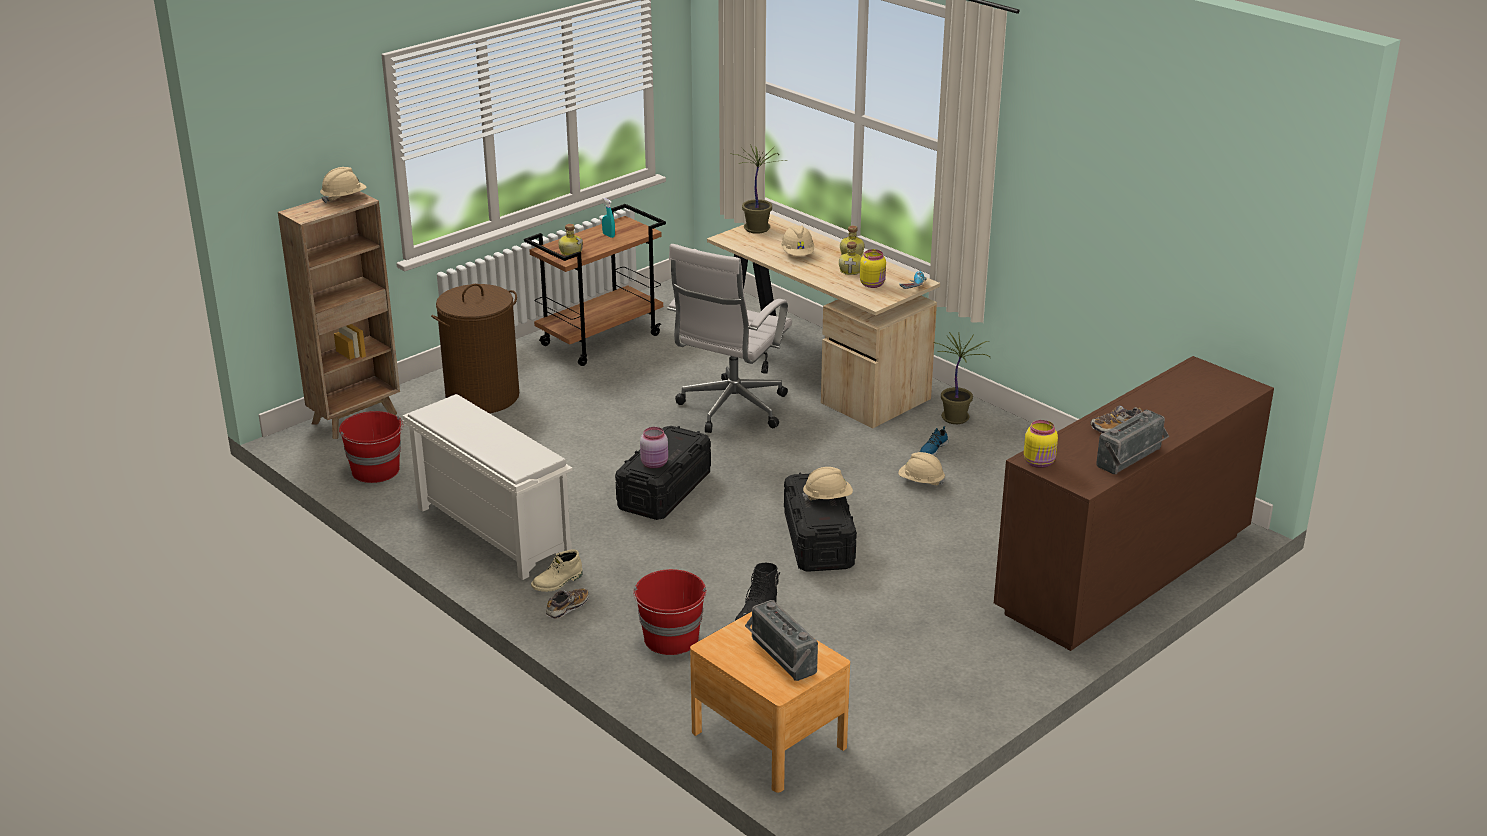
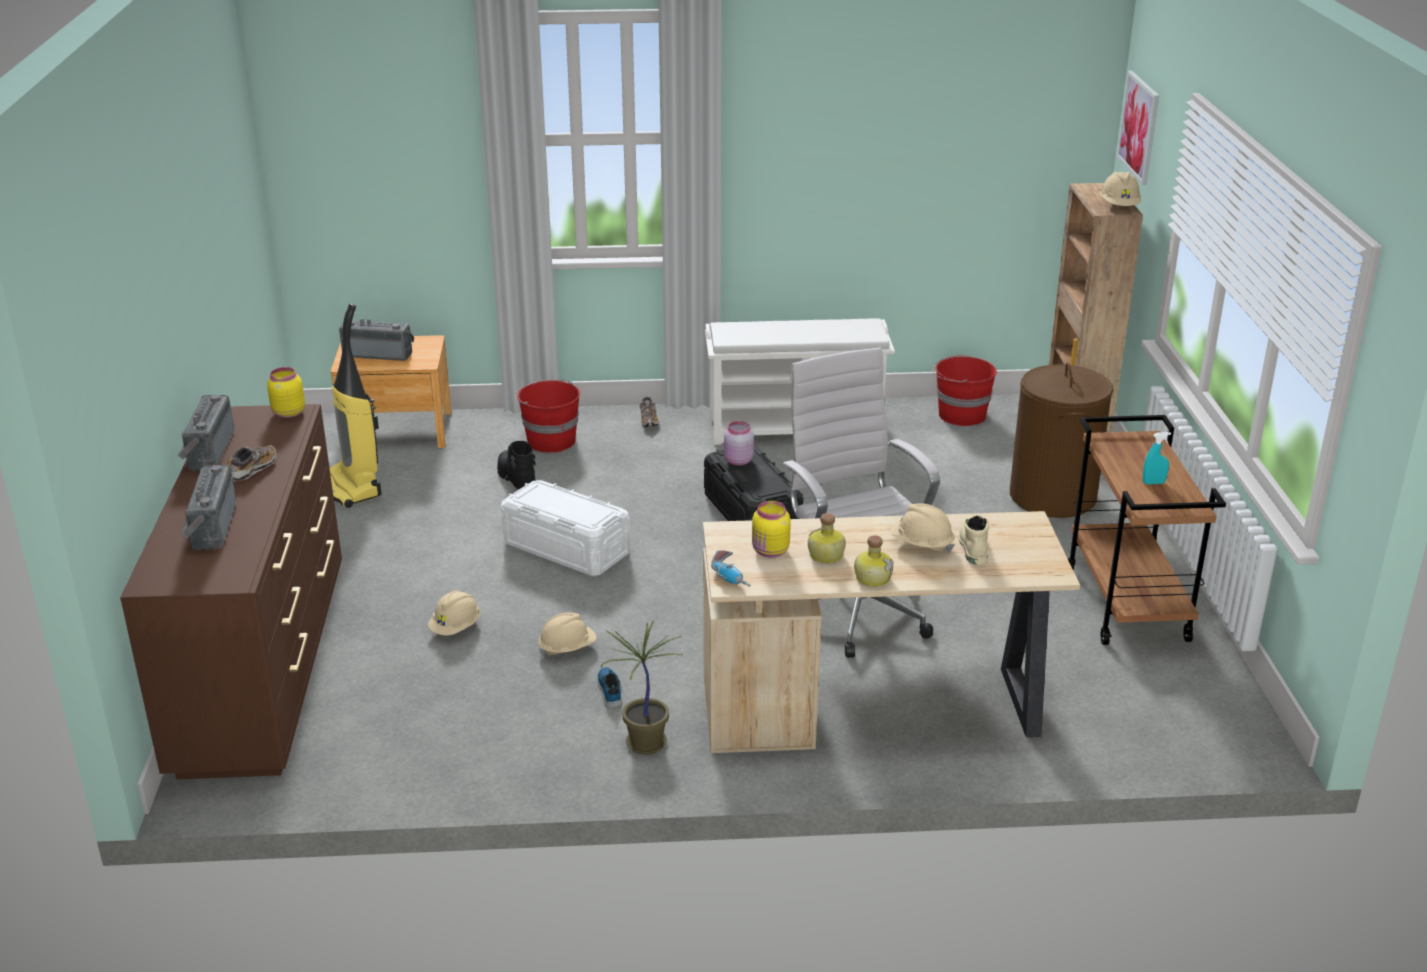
camera: 130 degrees right, 0 degrees up
(282, 147) = (1139, 127): none -> picture
(557, 582) = (686, 428): beige boot -> beige boot (972, 545)
(570, 252) = (1124, 447): bottle -> none
(757, 228) = (1037, 553): potted plant -> none
(818, 540) = (566, 548): black storage box -> white storage box
(827, 497) = (561, 509): beige hard hat -> beige hard hat (456, 628)
(892, 693) = (352, 488): none -> vacuum cleaner
(1183, 403) = (209, 527): none -> radio

